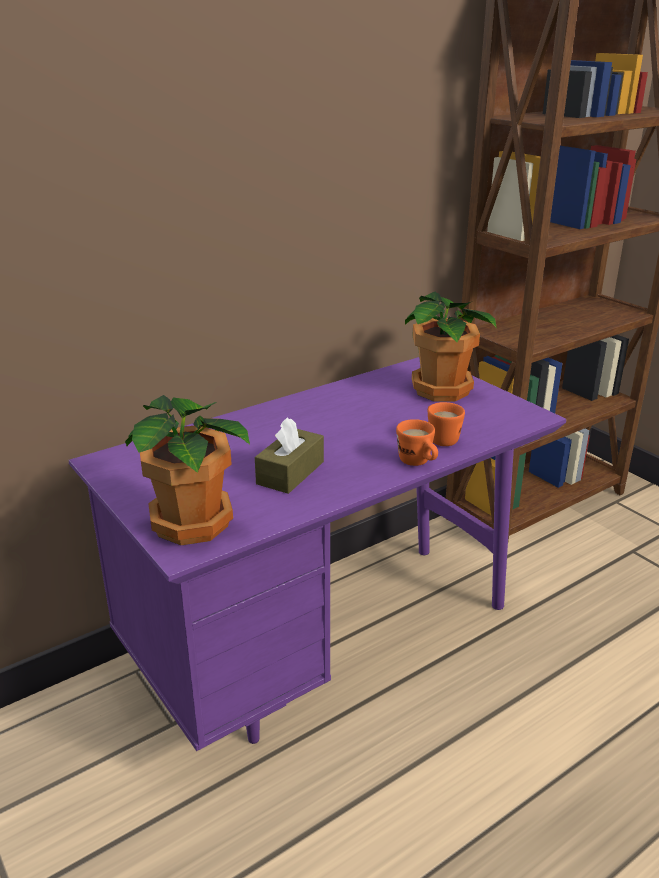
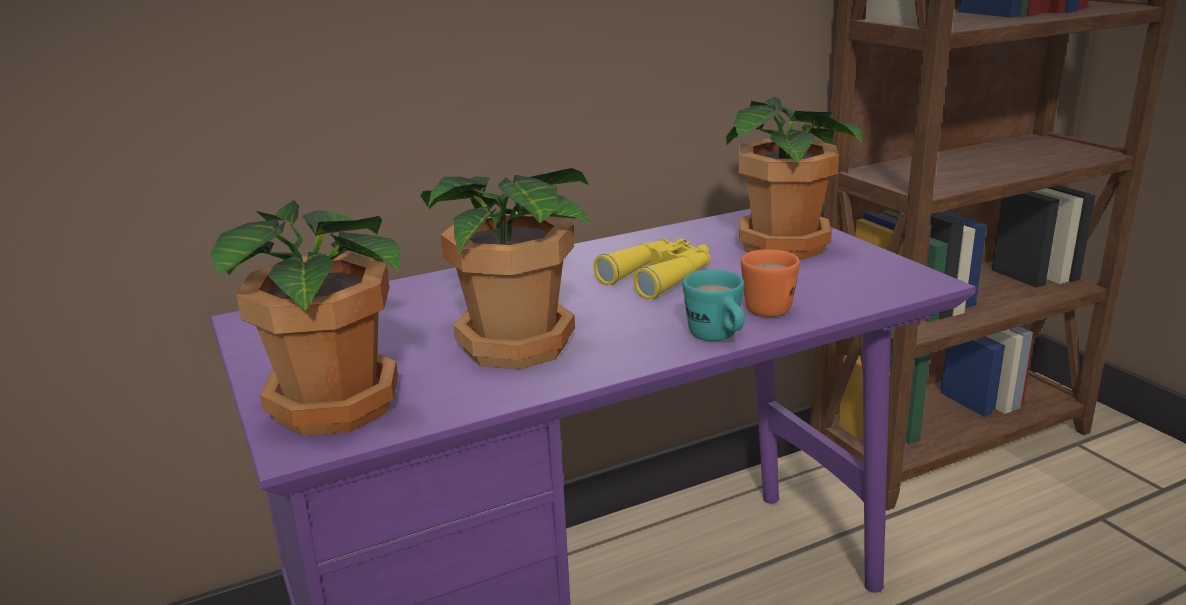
camera: 10 degrees right, 5 degrees down
(290, 473) = (515, 344): brown tissue box -> potted plant
(367, 418) = (660, 277): none -> yellow binoculars
(418, 463) = (718, 338): orange mug -> turquoise mug

